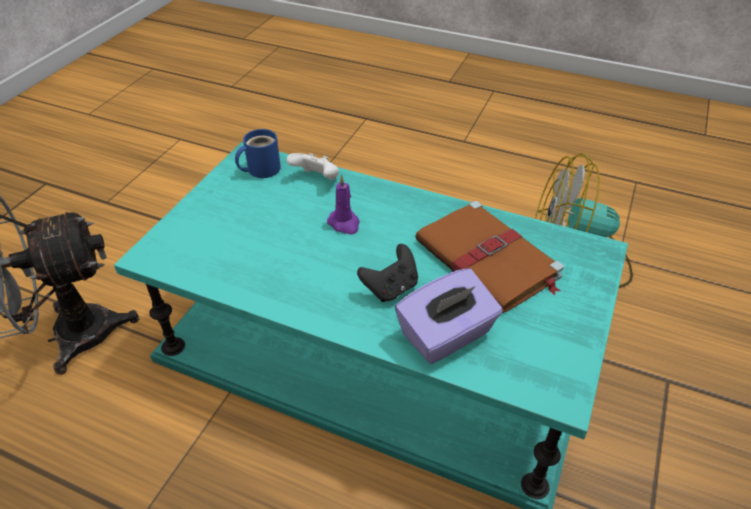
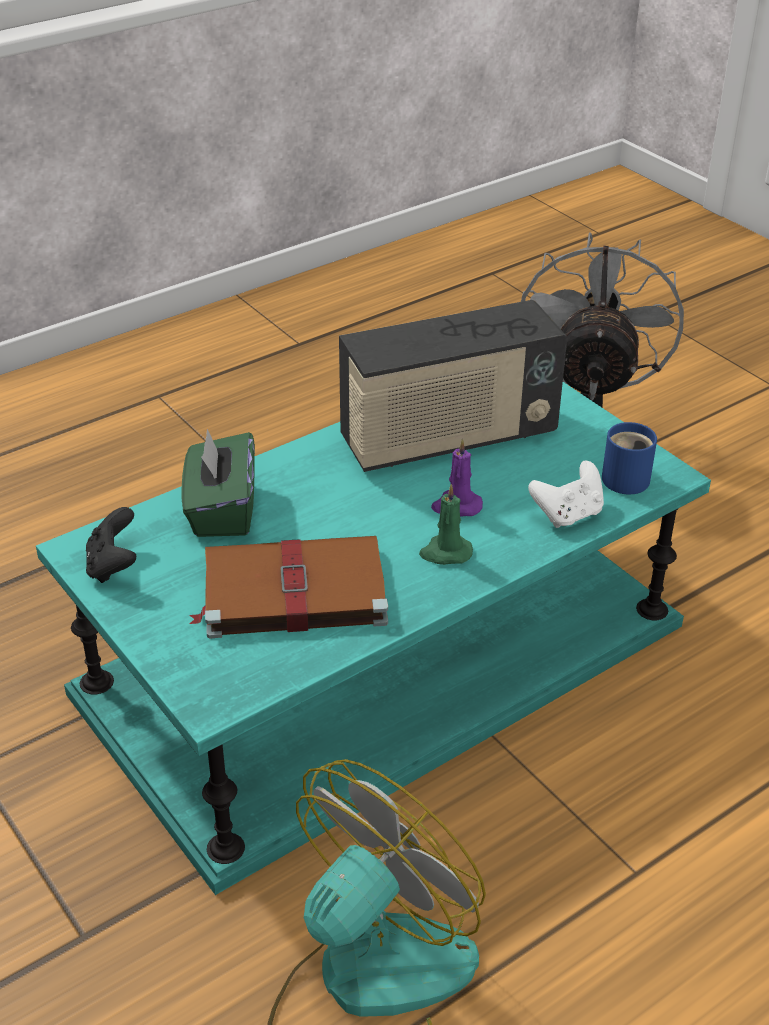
camera: 120 degrees right, 5 degrees down
(268, 254) = (448, 439): none -> radio
(391, 288) = (320, 501): black game controller -> black game controller (113, 566)
(393, 212) = (445, 553): none -> green candle
(446, 335) = (221, 510): purple tissue box -> green tissue box

